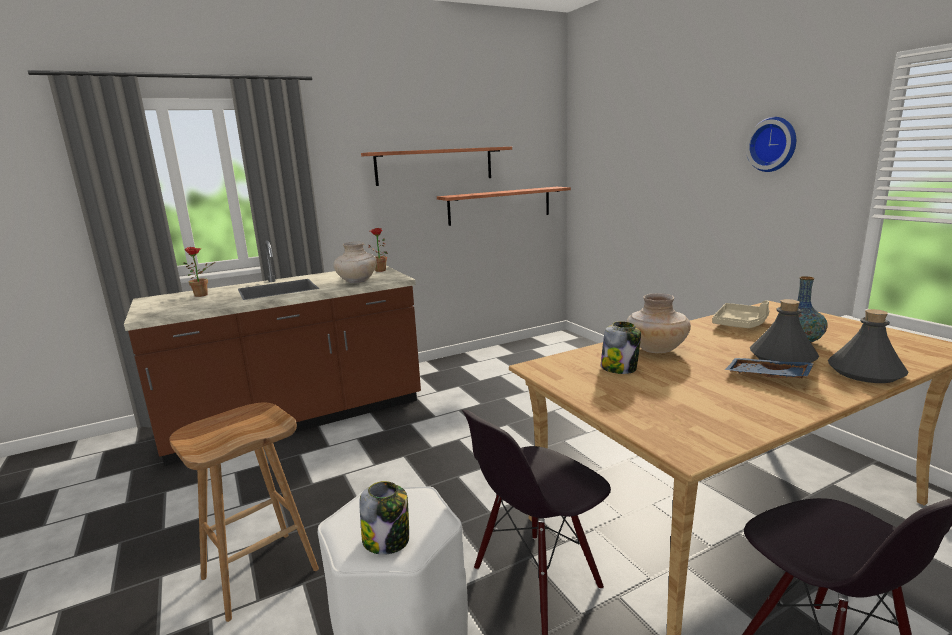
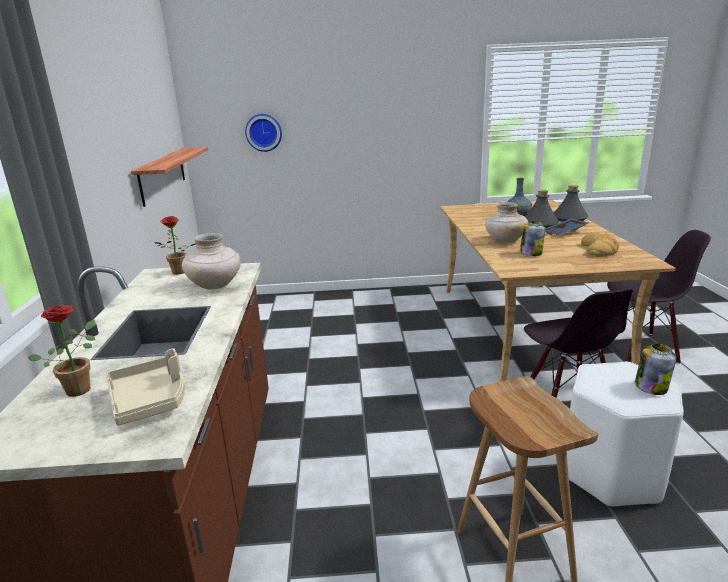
camera: 65 degrees left, 5 degrees up
(435, 166) = (122, 131): shelf -> none
(706, 407) = (599, 249): none -> bread
(740, 324) = (477, 219): beige tray -> beige tray (150, 399)
(773, 144) = (417, 99): wall clock -> wall clock (264, 132)

